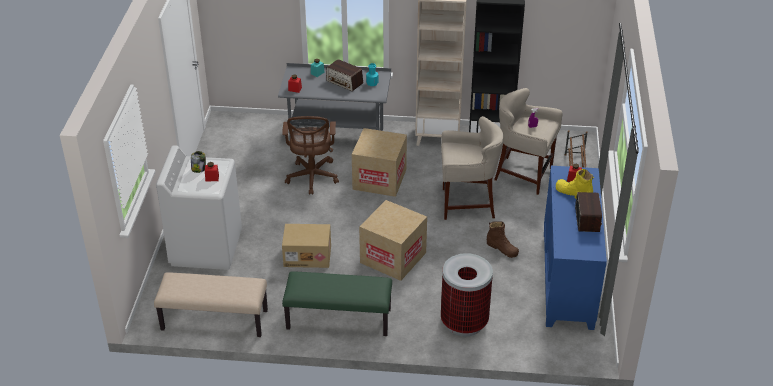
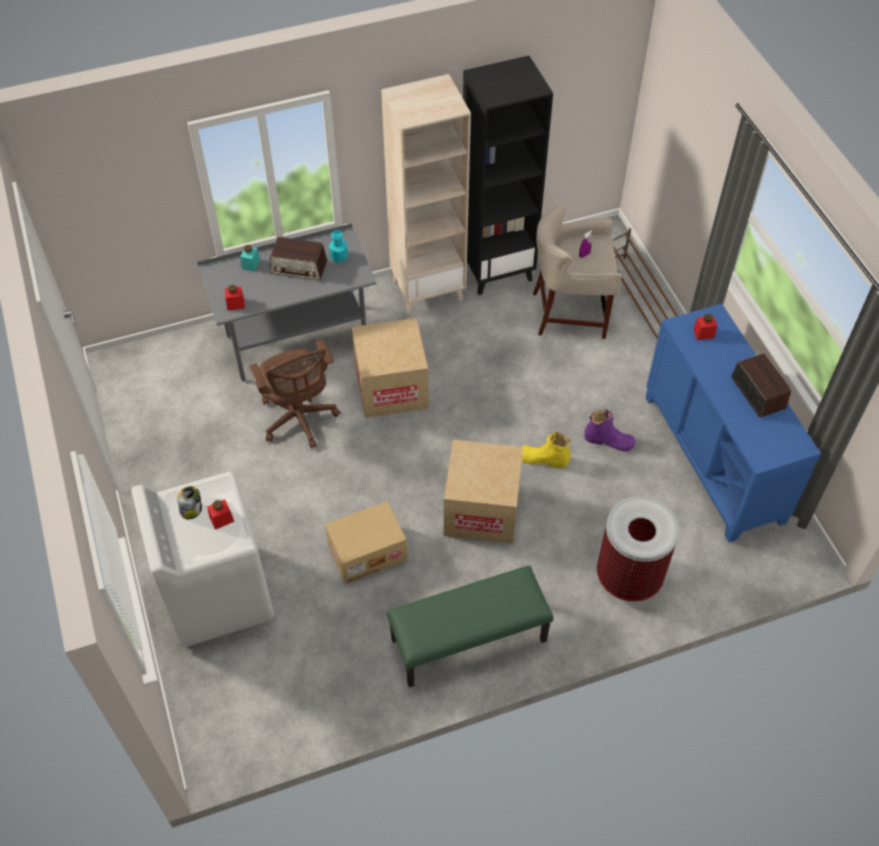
camera: 25 degrees left, 15 degrees up
(214, 320) = (301, 715): beige bench -> none
(466, 204) = (526, 386): beige stool -> none
(502, 248) = (609, 440): brown boot -> purple boot
(573, 193) = (716, 356): yellow boot -> yellow boot (543, 459)

